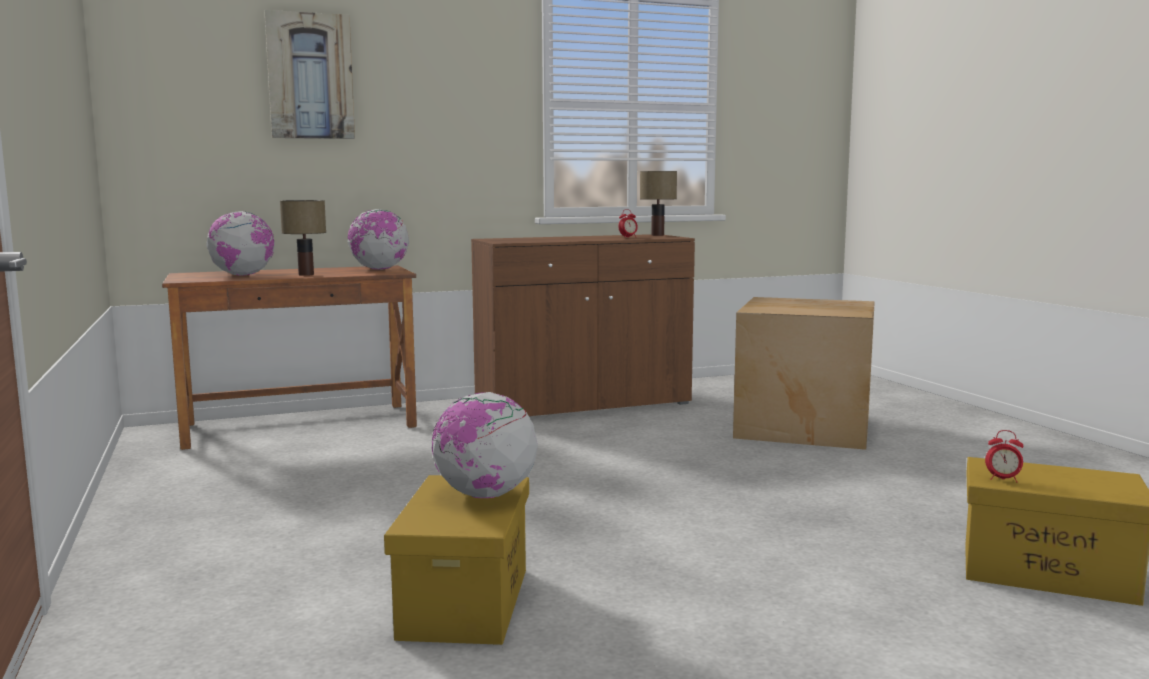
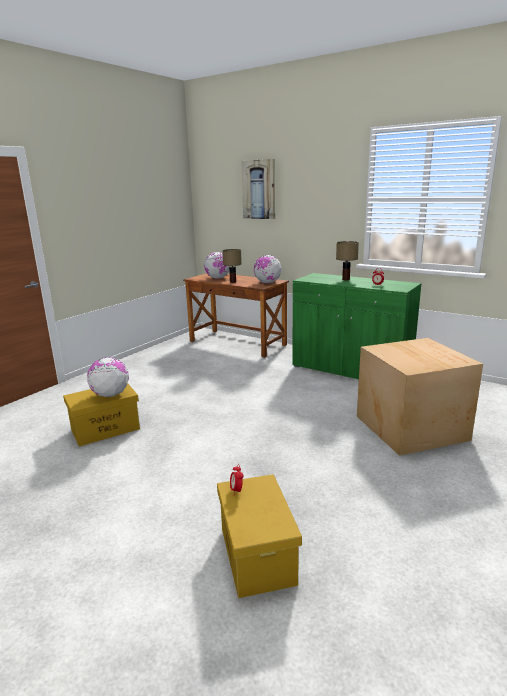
camera: 55 degrees right, 10 degrees up
(583, 404) = (350, 370): brown cabinet -> green cabinet
(658, 235) = (408, 285): table lamp -> table lamp (346, 279)

